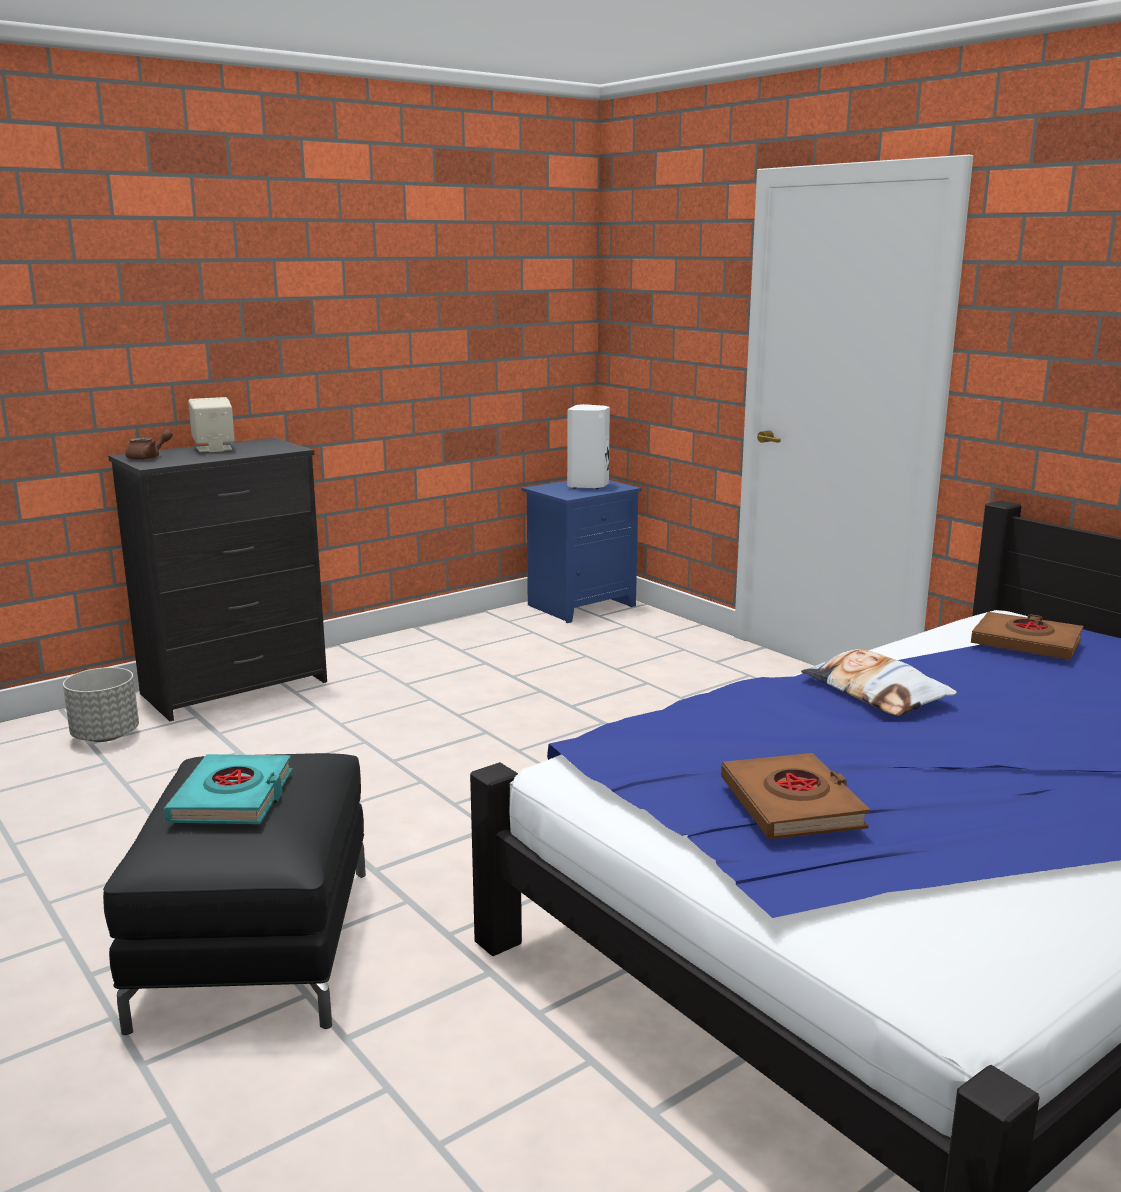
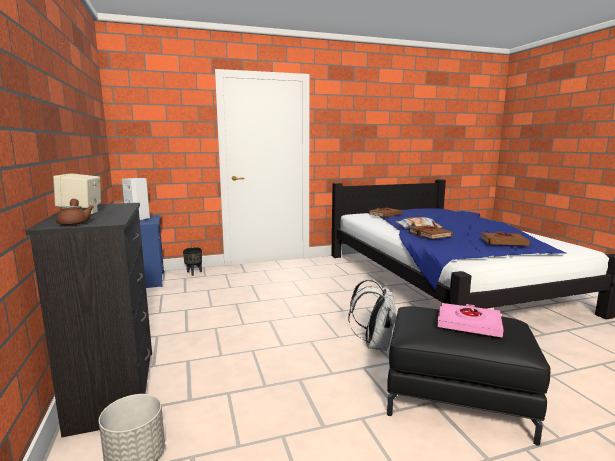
camera: 70 degrees left, 5 degrees down
(233, 798) = (469, 324): turquoise book -> pink book
(440, 844) = (374, 344): none -> white backpack
(658, 625) = (193, 273): none -> black planter
(778, 706) = (429, 235): none -> brown book

